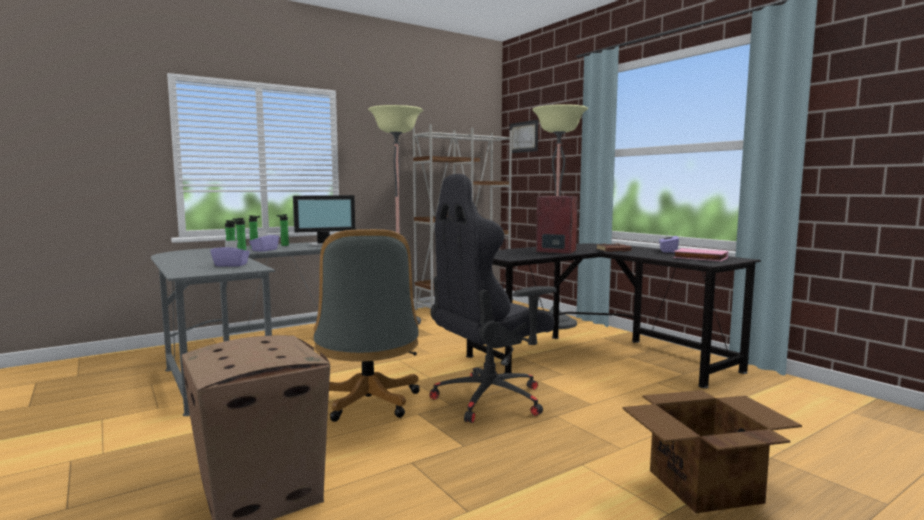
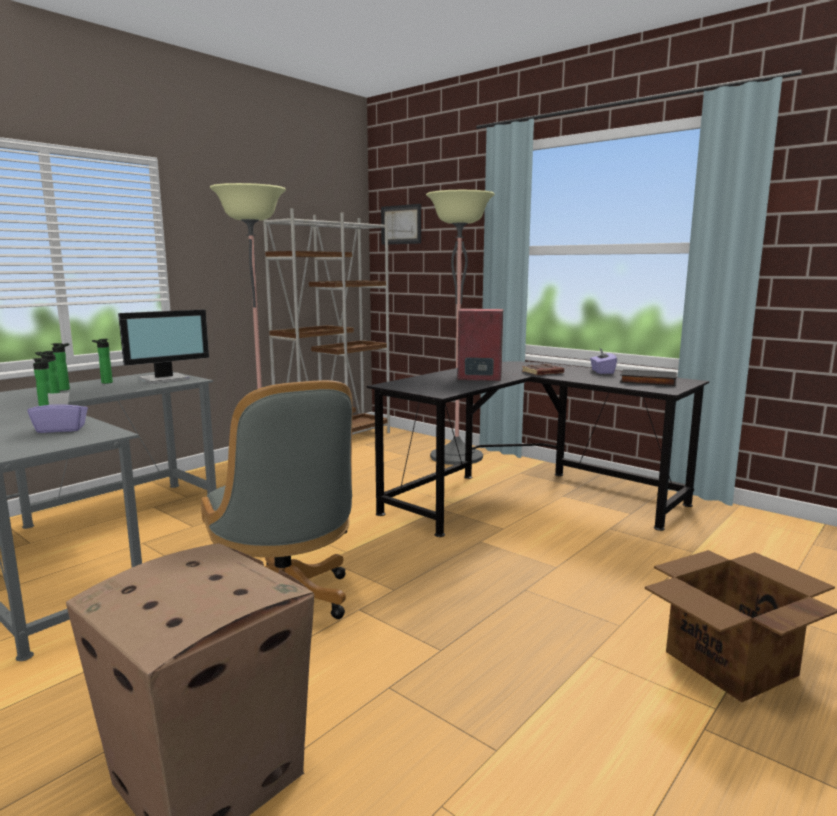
camera: 15 degrees left, 5 degrees up
(264, 250) = (84, 394): purple tissue box -> none
(490, 399) = (437, 575): black office chair -> none
(699, 258) = (647, 382): pink book -> black book

